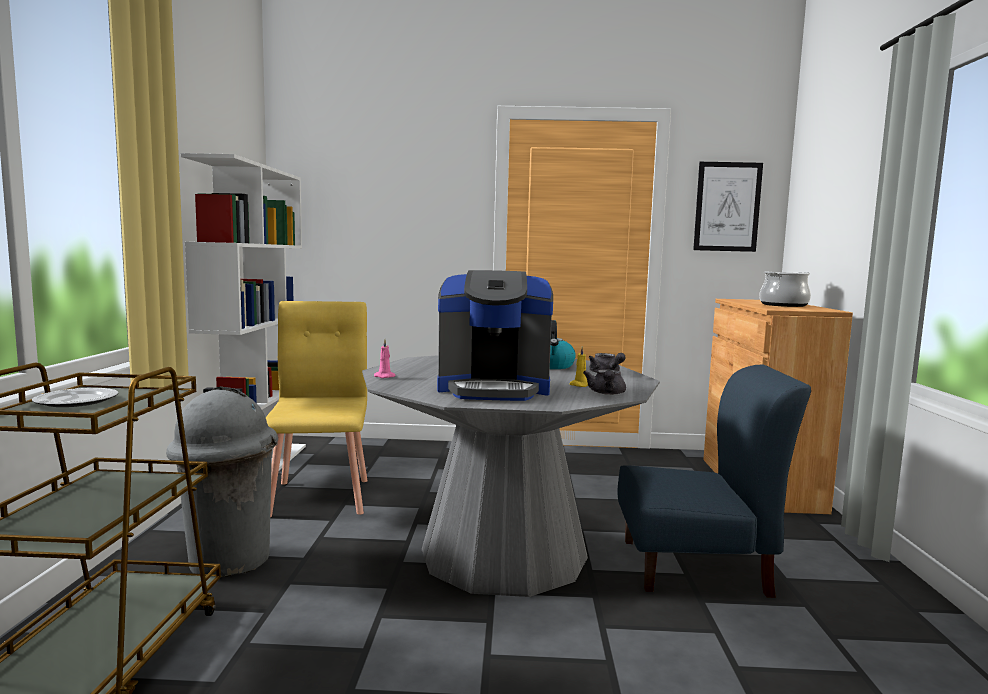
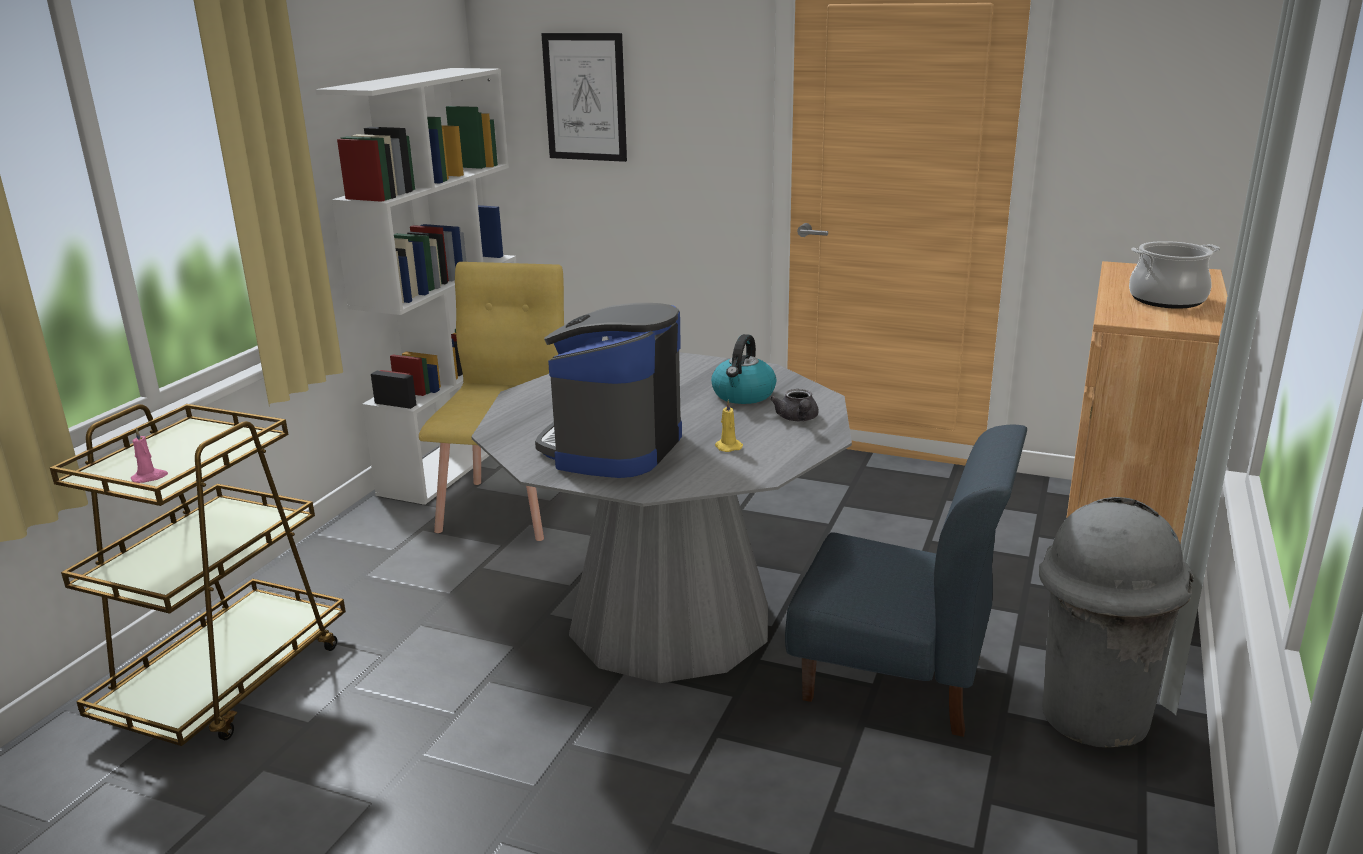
camera: 20 degrees right, 15 degrees up
(75, 401) = (170, 448): plate -> none
(228, 560) = (374, 585): grey trash can -> grey trash can (1092, 715)
(385, 376) = (513, 409): pink candle -> pink candle (150, 477)
(494, 389) = (612, 447): coffee machine -> coffee machine turned 90 degrees clockwise
(606, 393) = (740, 469): grey teapot -> none
(727, 207) = (1152, 100): picture -> picture (585, 97)

